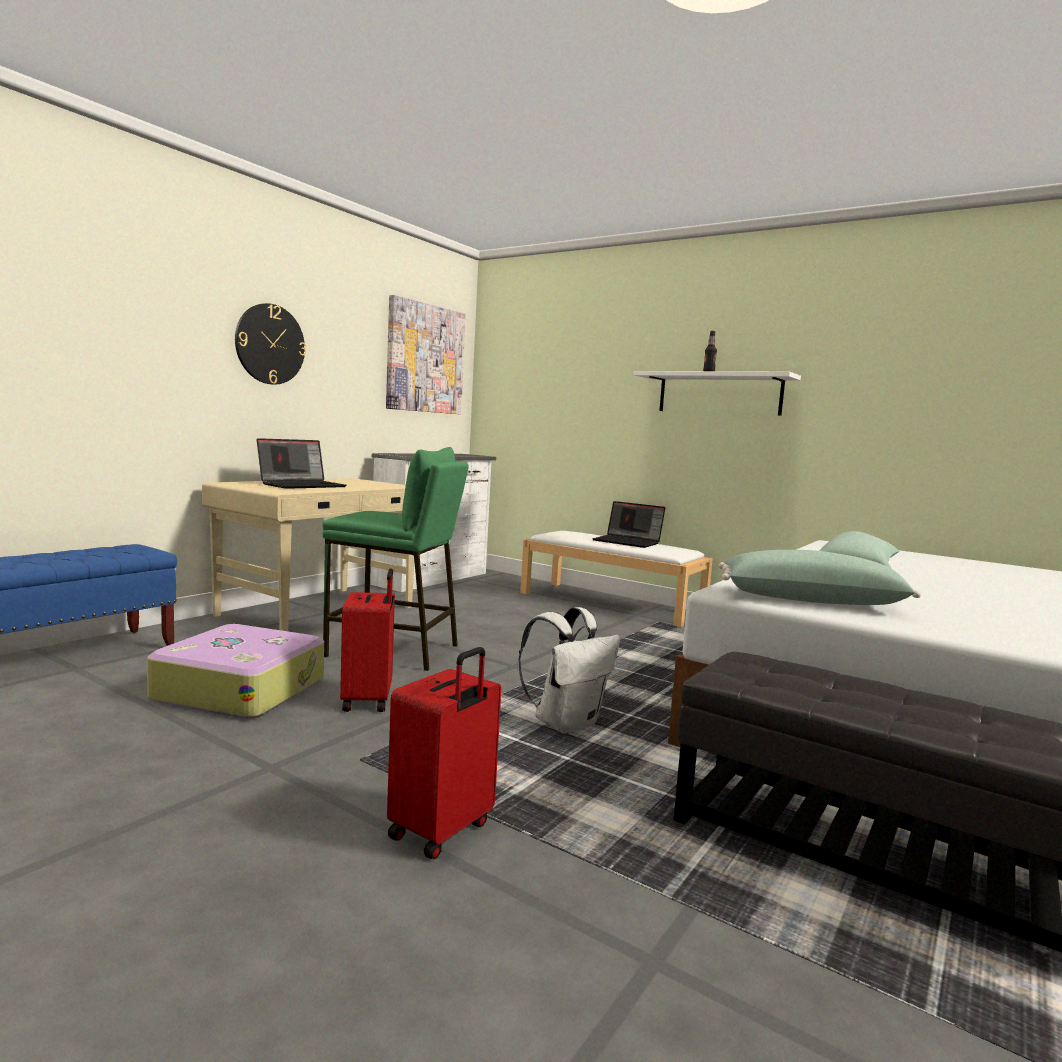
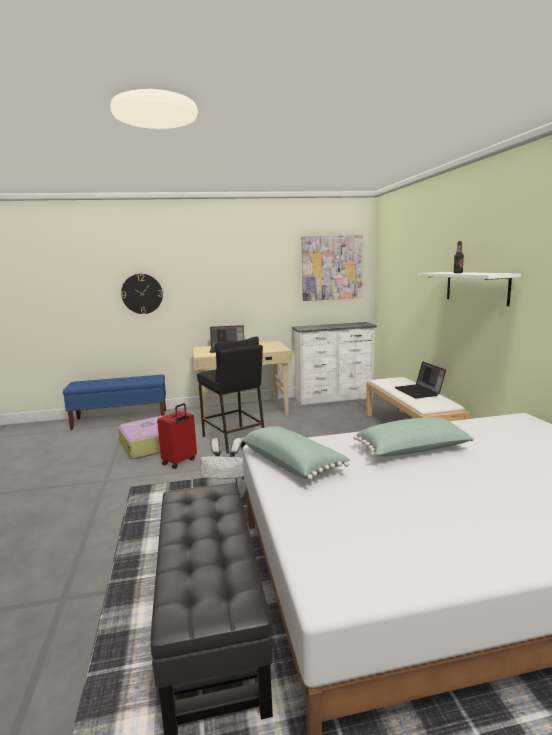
camera: 45 degrees right, 5 degrees up
(270, 344) = (225, 278): wall clock -> wall clock (142, 293)
(393, 651) = (233, 439): green stool -> black stool
(442, 831) = (102, 524): red suitcase -> none

